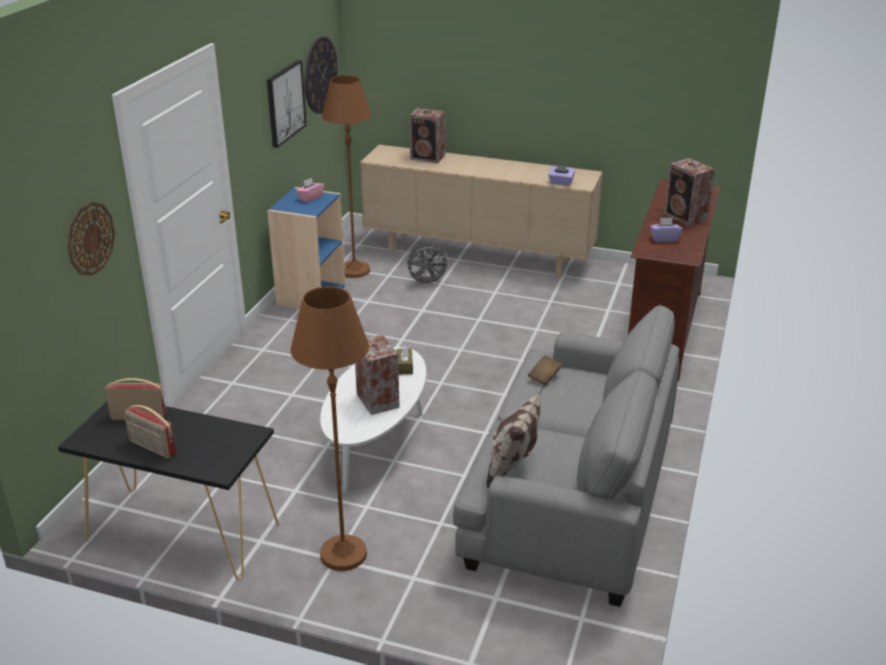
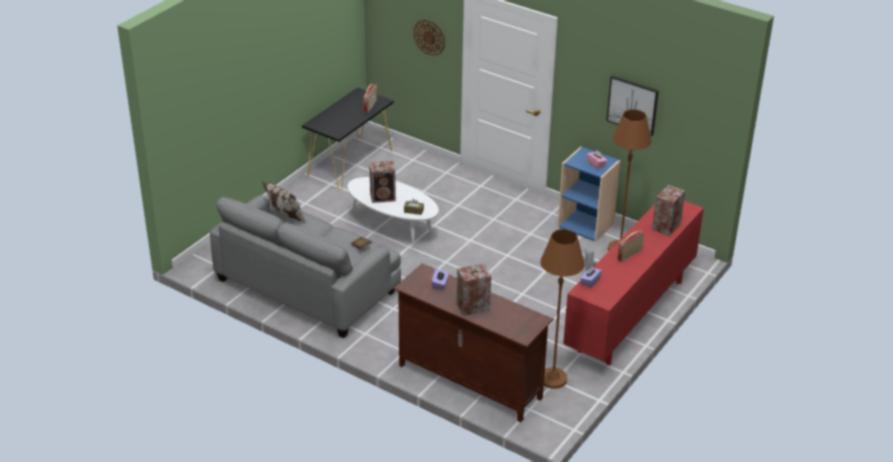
camera: 105 degrees right, 5 degrees up
(152, 448) = (341, 108): radio -> radio (629, 254)
(320, 75) = (692, 122): wall clock -> none
(343, 554) = (307, 206): brown floor lamp -> brown floor lamp (553, 379)
(478, 255) = (631, 316): beige cabinet -> red cabinet

